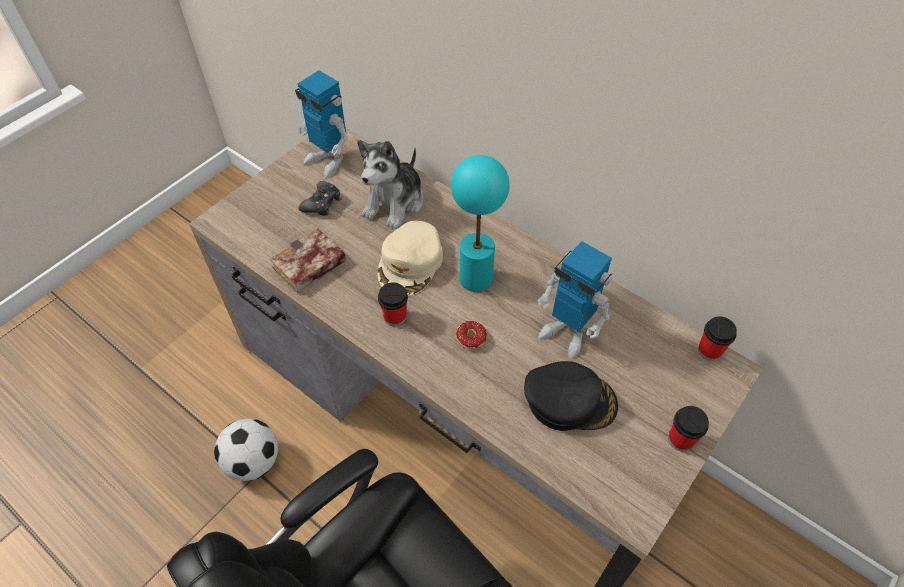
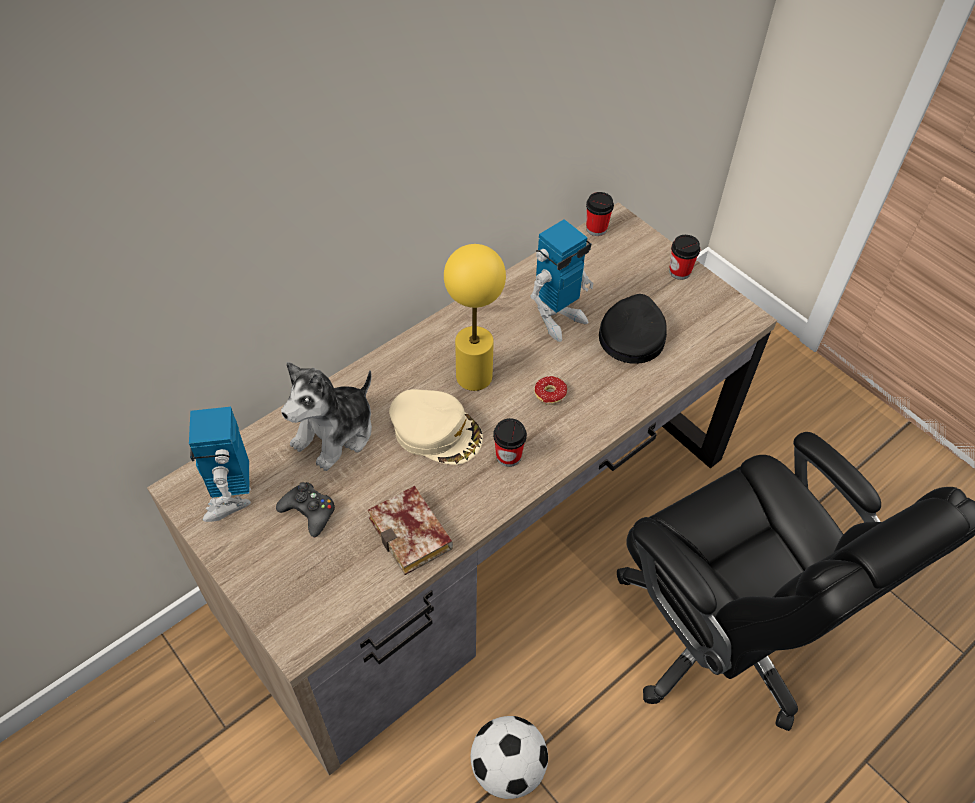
camera: 80 degrees left, 0 degrees up
(328, 160) = (230, 498): toy robot -> toy robot turned 120 degrees clockwise
(395, 202) = (335, 433): plush toy -> plush toy turned 90 degrees clockwise
(476, 278) = (473, 376): turquoise table lamp -> yellow table lamp

